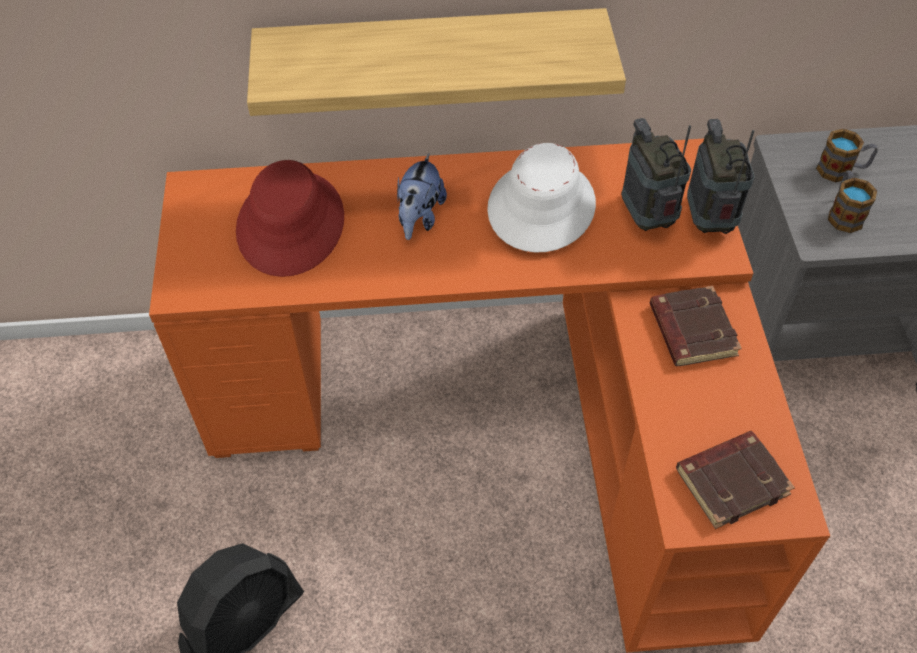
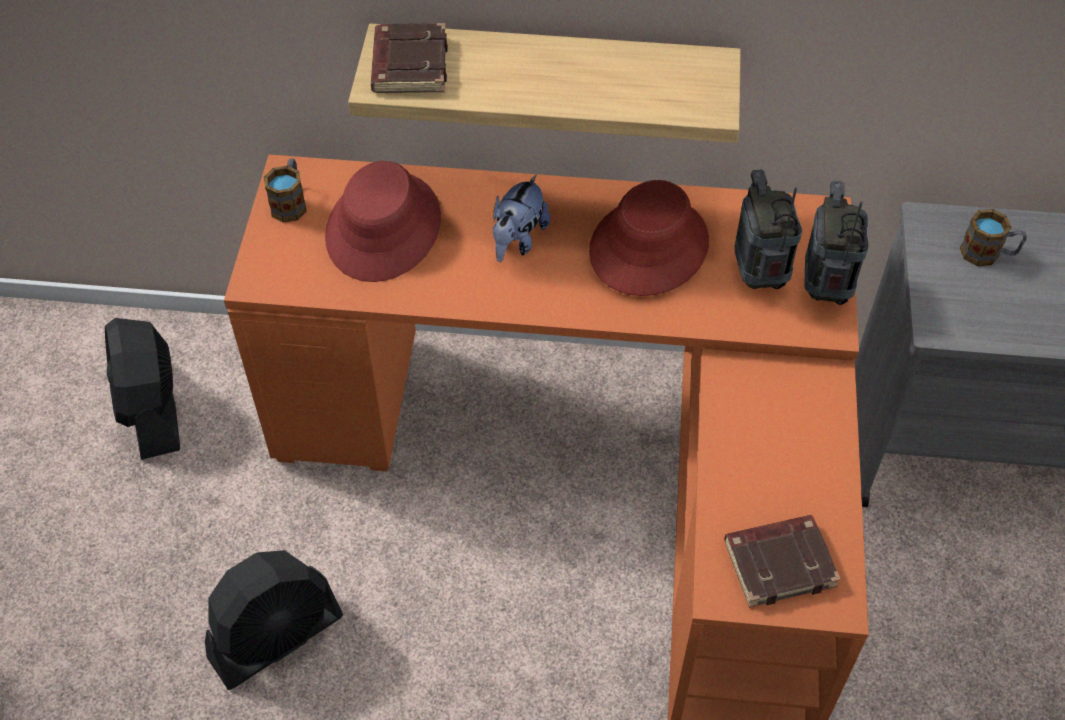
camera: 10 degrees right, 0 degrees up
(88, 428) = (152, 409): none -> black fan
(540, 206) = (648, 247): white hat -> red hat
(691, 330) = (778, 402): brown book -> brown book (408, 64)
(843, 213) = (976, 301): mug -> mug (290, 202)

